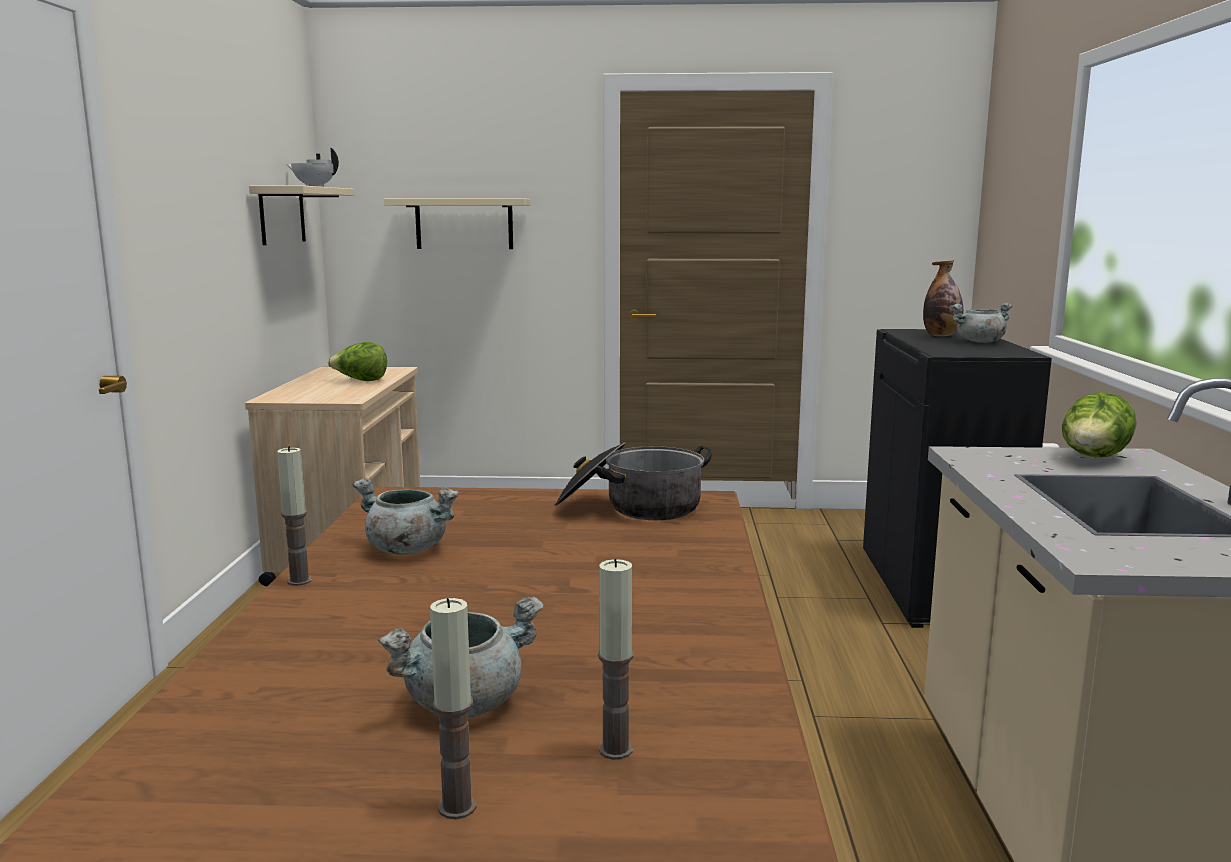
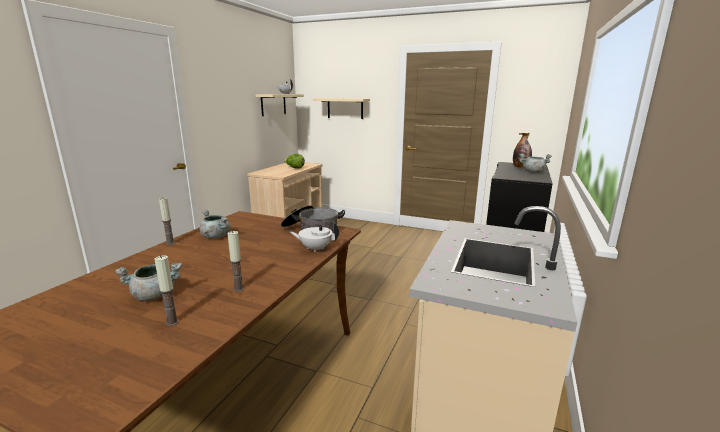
camera: 20 degrees right, 5 degrees up
(457, 807) = (103, 330): candle -> candle (238, 289)
(702, 542) = (315, 249): none -> white teapot
(1094, 459) = (516, 235): lettuce -> none

